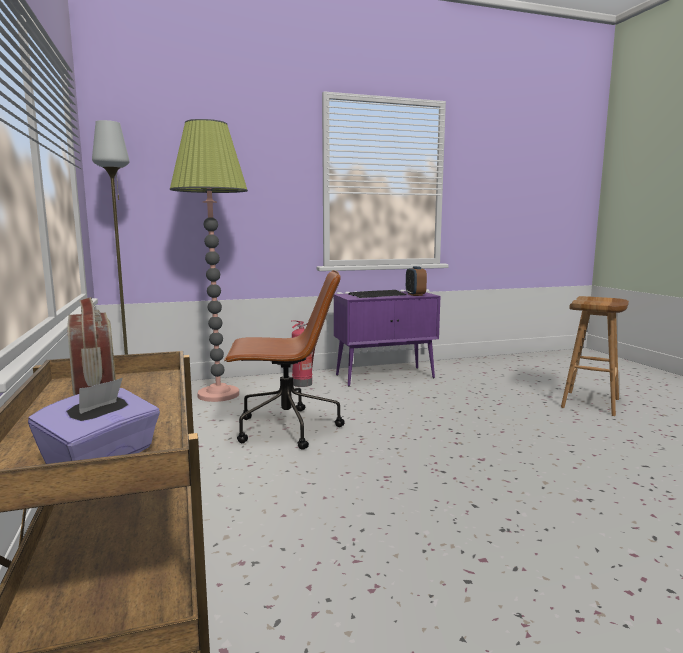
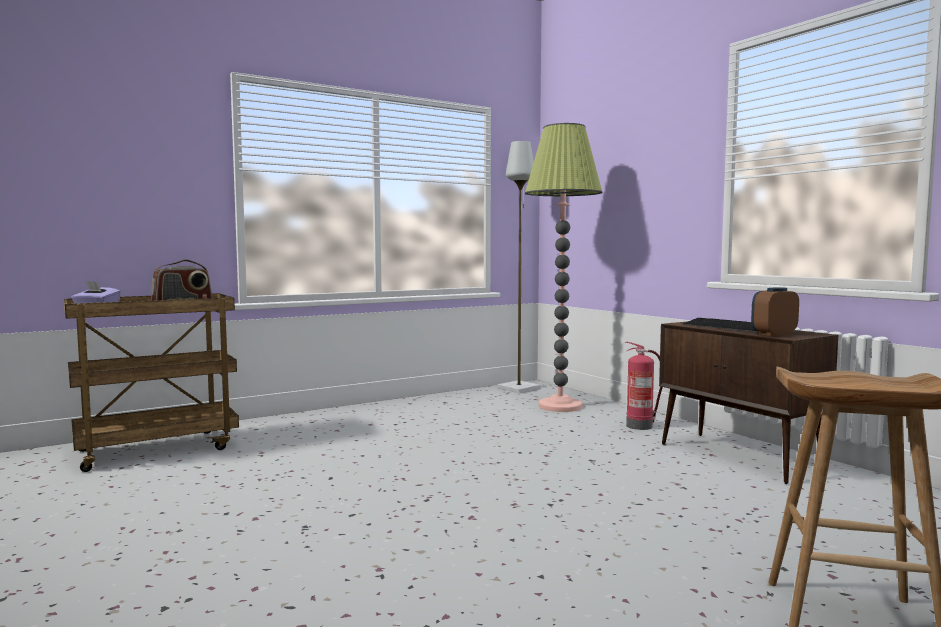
camera: 75 degrees right, 5 degrees down
(285, 429) = (492, 436): brown office chair -> none
(385, 376) = (739, 457): purple cabinet -> brown cabinet

